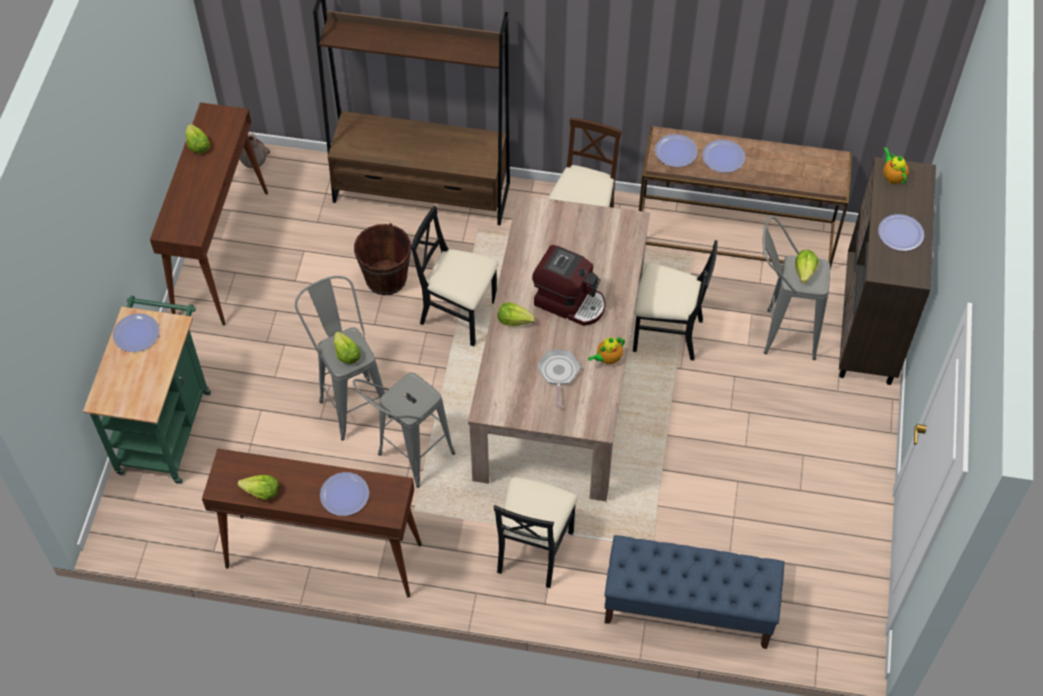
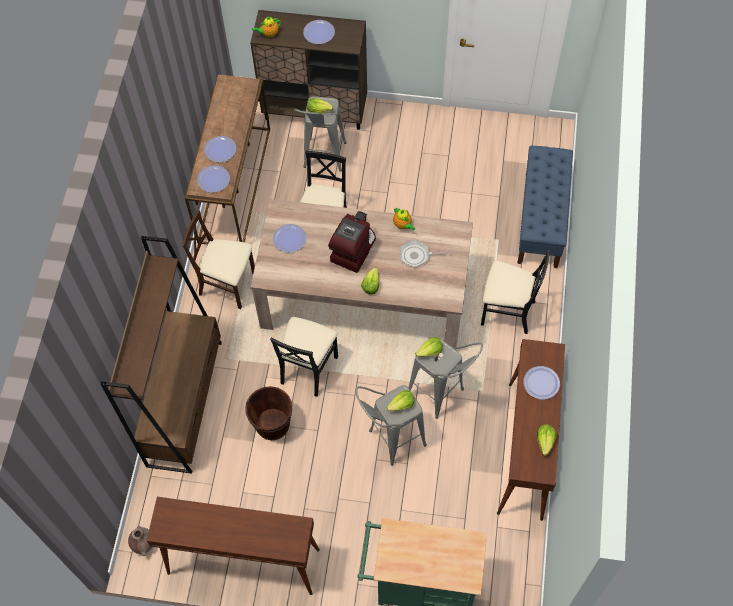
camera: 90 degrees left, 5 degrees up
(136, 333) = (401, 561): plate -> plate (289, 239)
(197, 145) = (198, 536): lettuce -> lettuce (430, 352)

